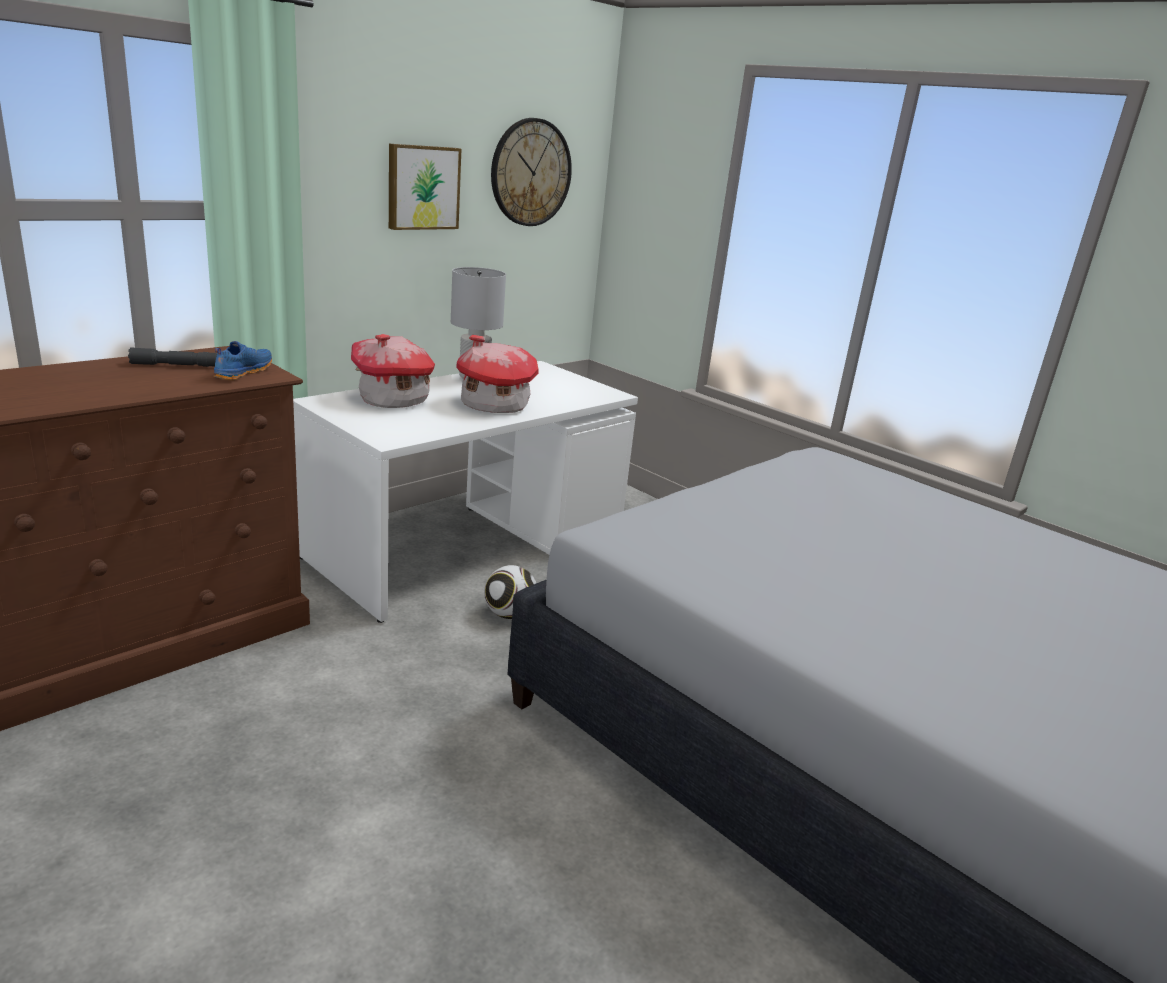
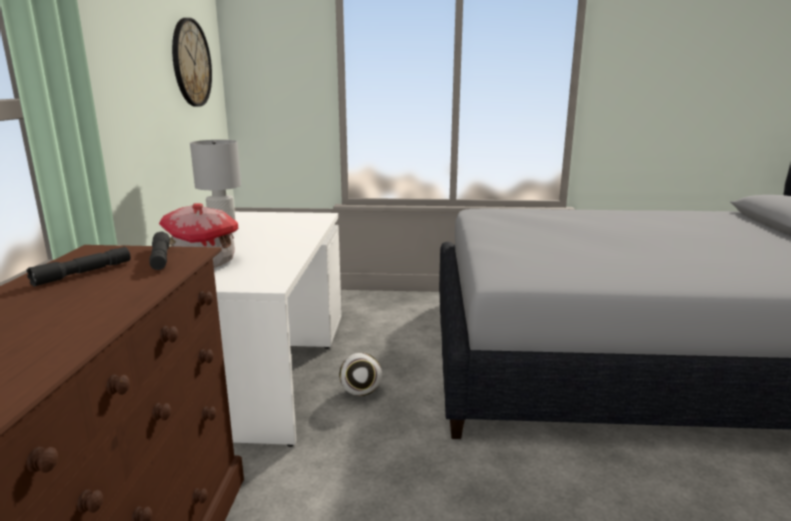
camera: 40 degrees left, 5 degrees down
(242, 372) = (160, 258): blue shoe -> grey flashlight
(422, 187) = (141, 77): picture -> none
(493, 405) = (276, 242): toy house -> none

